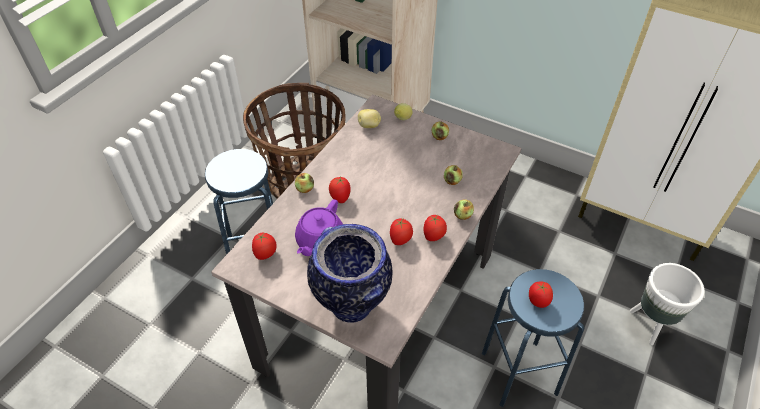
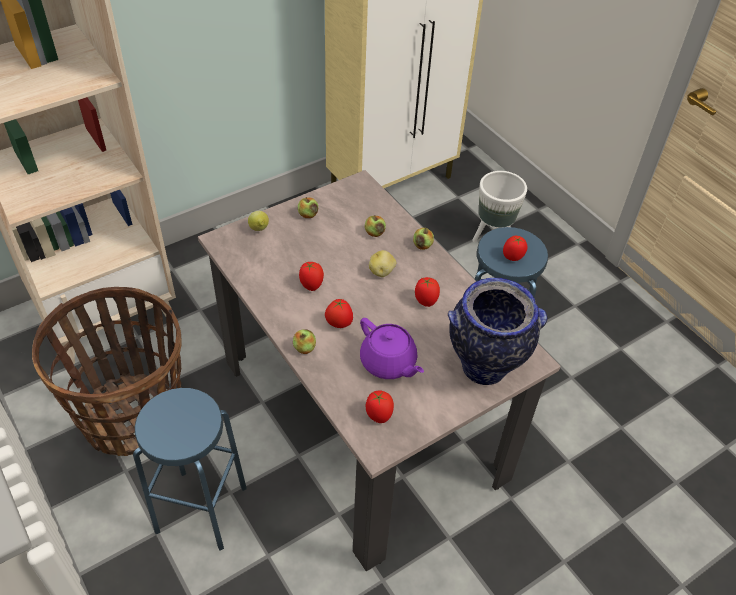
camera: 65 degrees left, 0 degrees up
(369, 126) = (248, 258): potato -> potato (382, 271)
(434, 237) = (435, 276): tomato -> tomato (311, 285)

